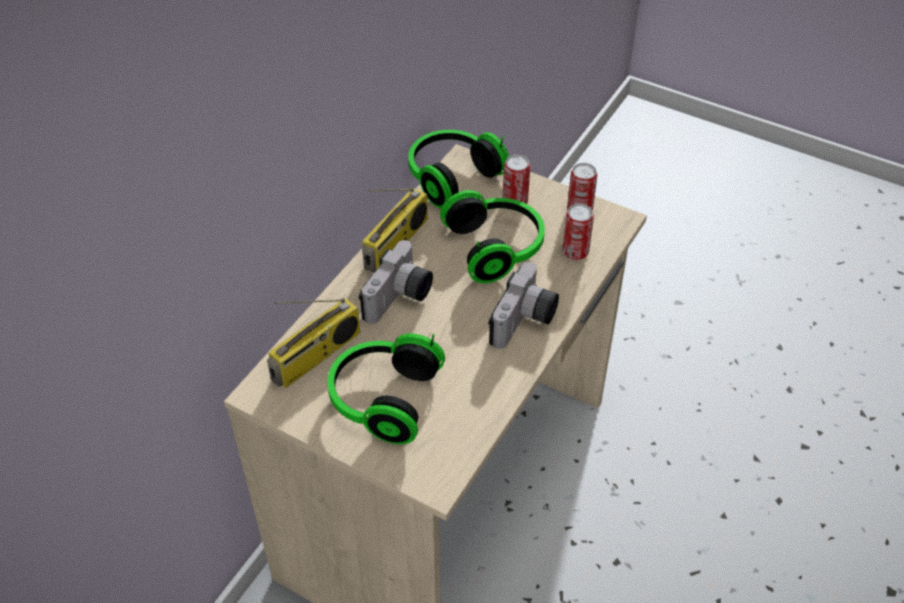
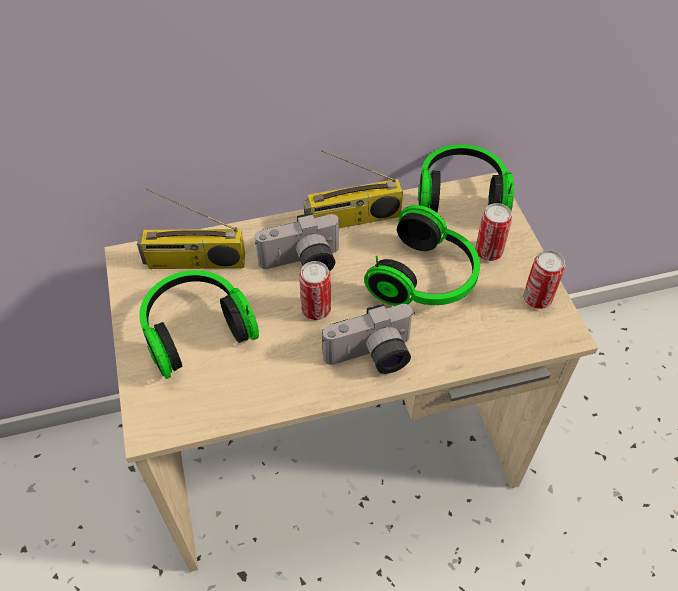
camera: 45 degrees right, 5 degrees up
(575, 252) = (488, 331): can -> can (316, 310)

